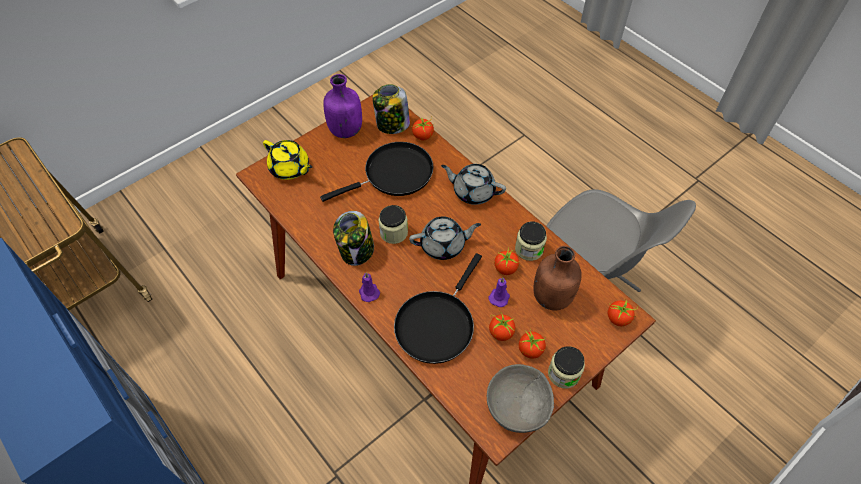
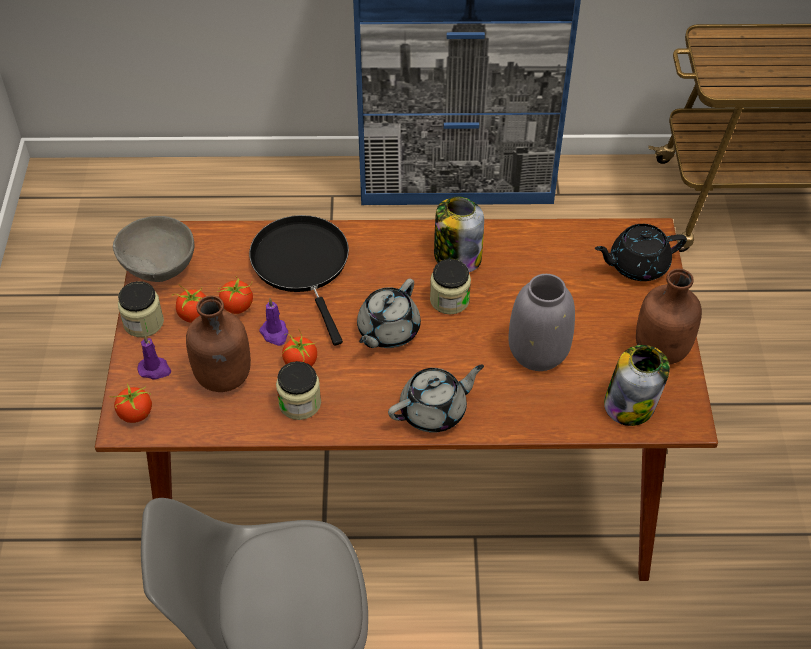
camera: 130 degrees right, 5 degrees down
(290, 168) = (637, 265): yellow teapot -> black teapot
(345, 130) = (662, 350): purple bottle -> brown bottle
(368, 292) = (396, 237): purple candle -> purple candle (155, 369)
(394, 174) = (537, 352): black frying pan -> grey vase
(423, 136) = (578, 423): tomato -> none

